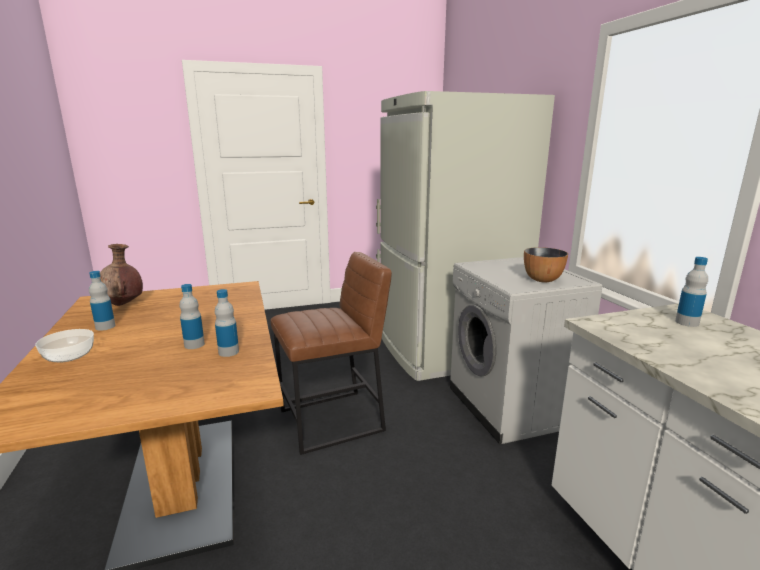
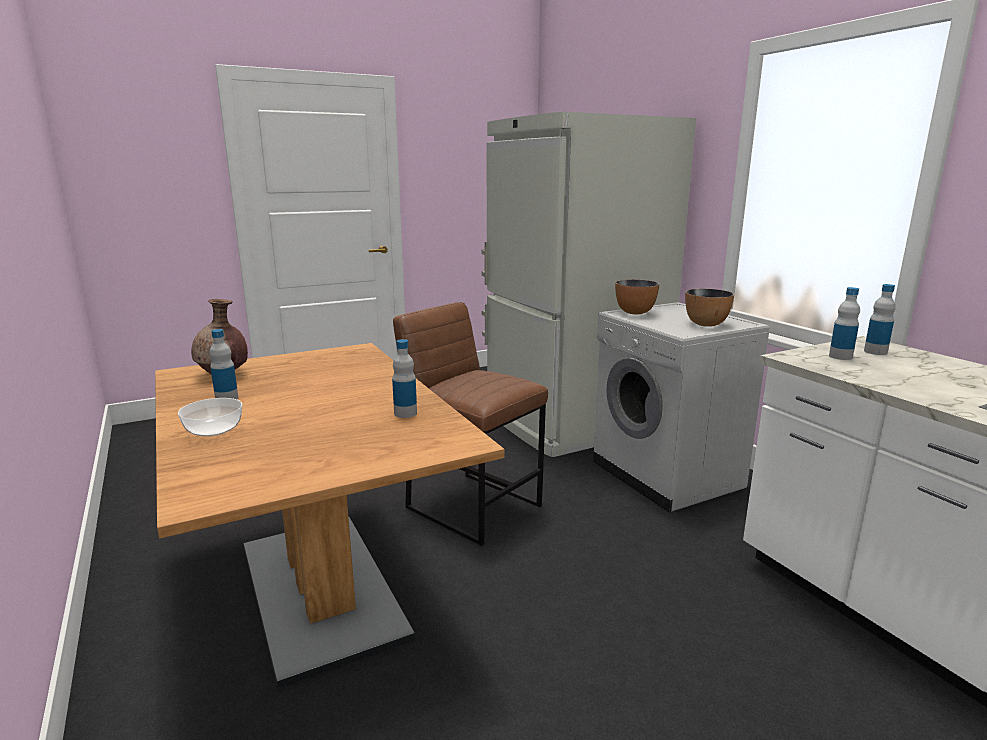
camera: 10 degrees left, 0 degrees up
(194, 345) = (357, 409): bottle -> bottle (840, 356)
(333, 420) = (472, 506): brown chair -> brown chair turned 105 degrees counterclockwise
(485, 265) = (635, 312): none -> bowl

